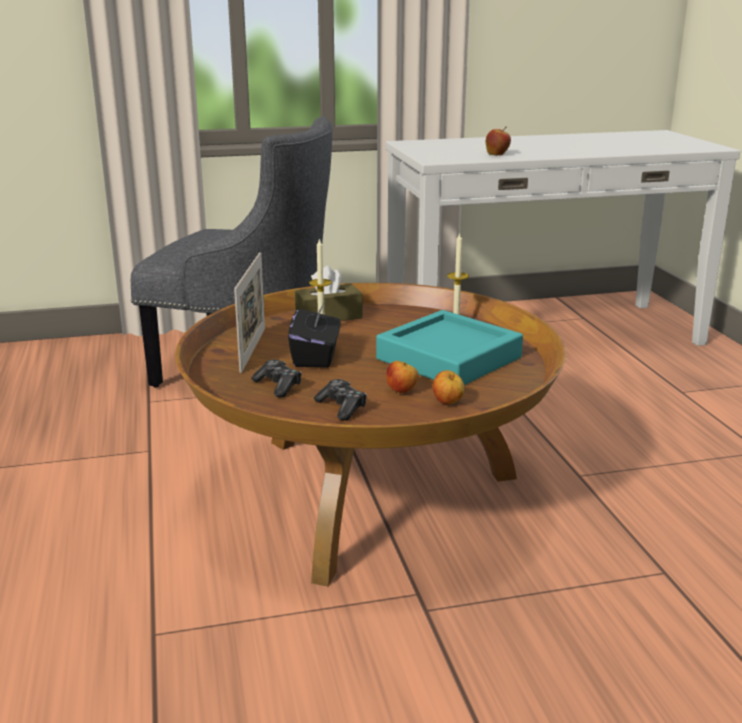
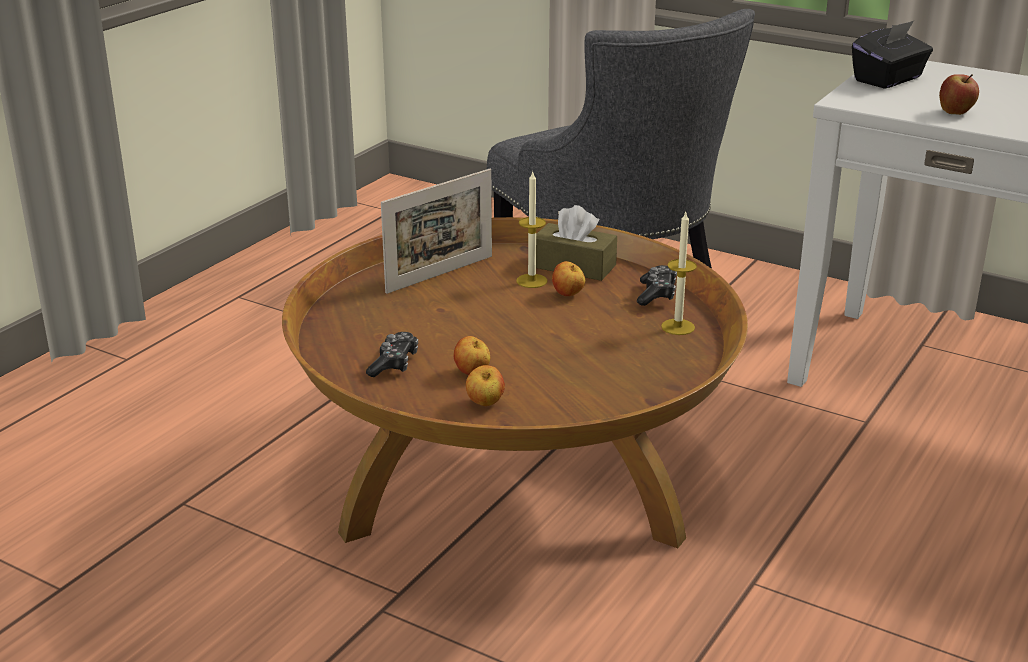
camera: 45 degrees right, 5 degrees up
(278, 386) = (389, 319): game controller -> game controller (656, 294)
(316, 357) = (474, 305): black tissue box -> black tissue box (888, 80)
(360, 331) = (568, 295): none -> apple
(448, 358) = (586, 360): turquoise tray -> none

